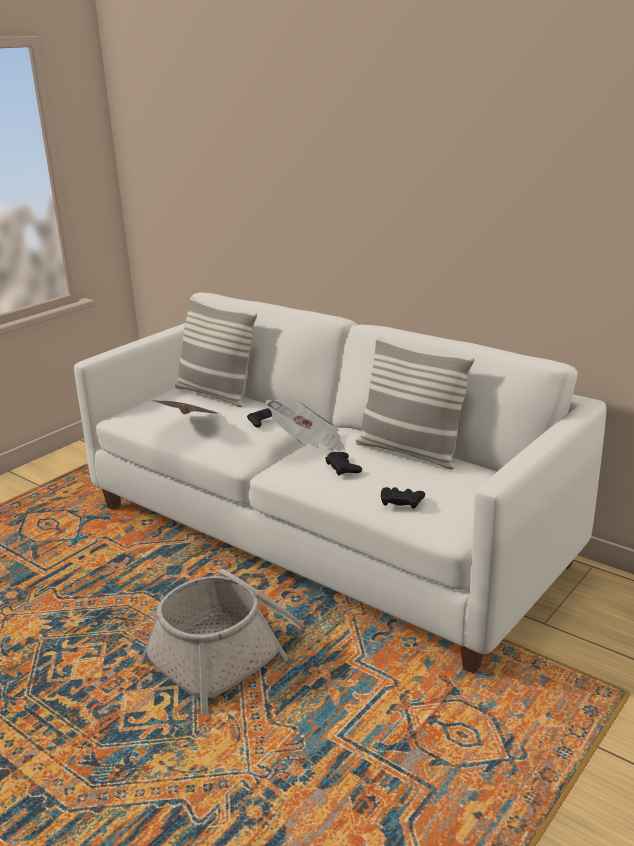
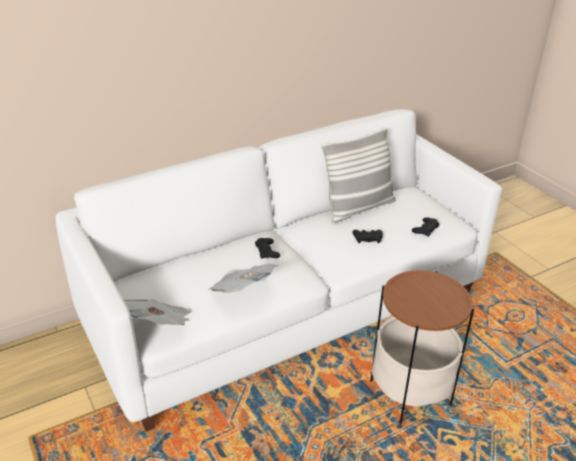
camera: 70 degrees left, 10 degrees up
(216, 394) = (177, 266): pillow -> none
(229, 653) = (410, 393): basket -> side table
(308, 444) = (320, 243): newspaper -> newspaper (158, 326)

